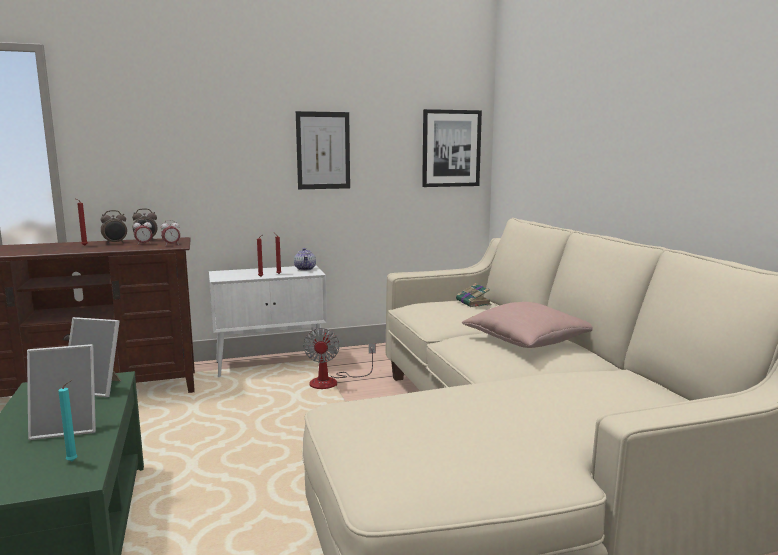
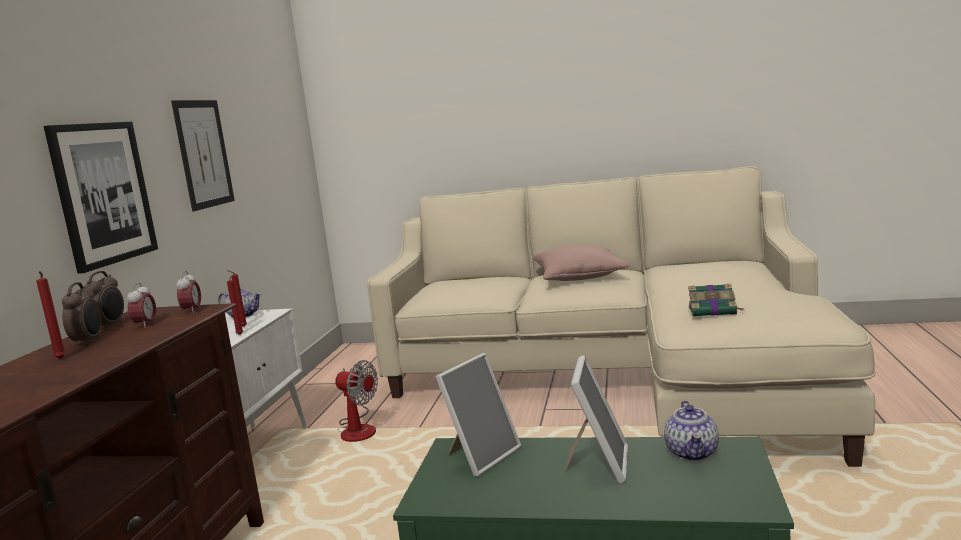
camera: 60 degrees left, 0 degrees up
(74, 461) = (693, 453): turquoise candle -> teapot
(451, 148) = (290, 140): picture -> picture (103, 193)
(473, 302) = (452, 281): book -> book (713, 311)

